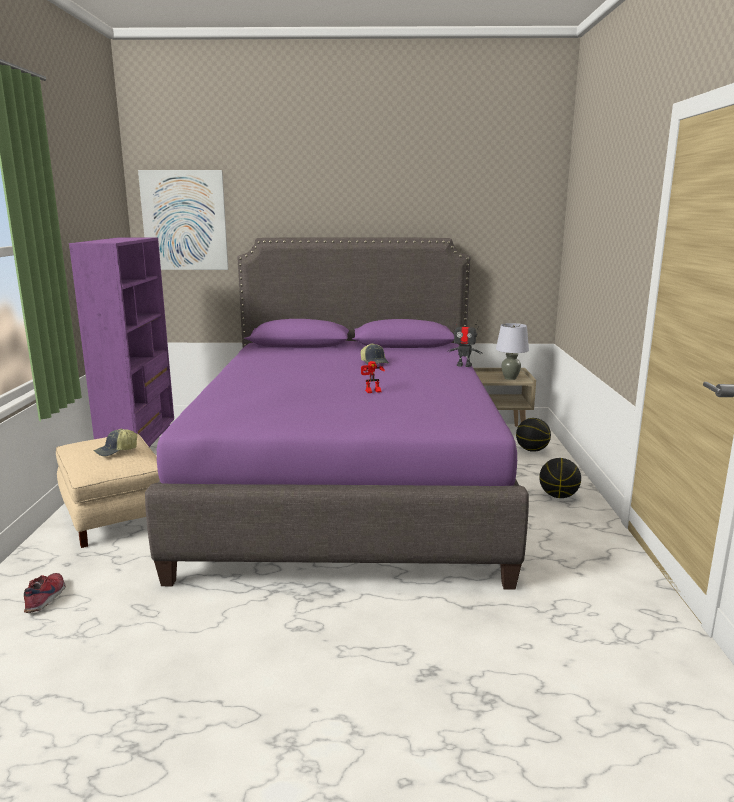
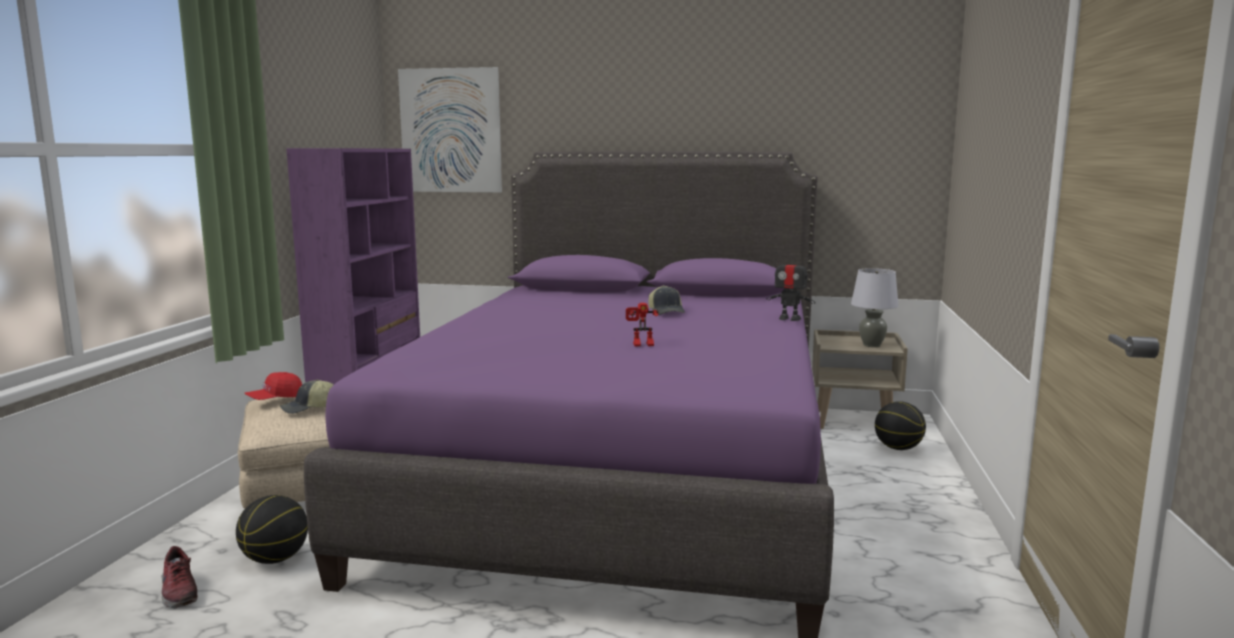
camera: 10 degrees right, 5 degrees down
(47, 598) = (177, 591): shoe -> shoe turned 135 degrees clockwise
(84, 445) = (275, 399): none -> red cap
(558, 496) = (921, 514): basketball -> basketball (275, 559)

